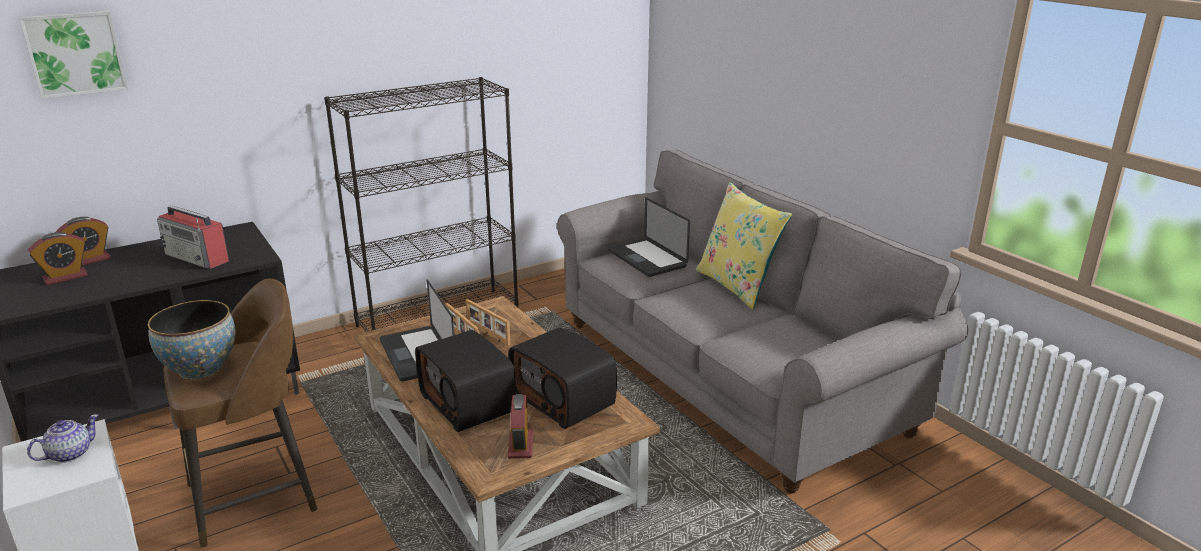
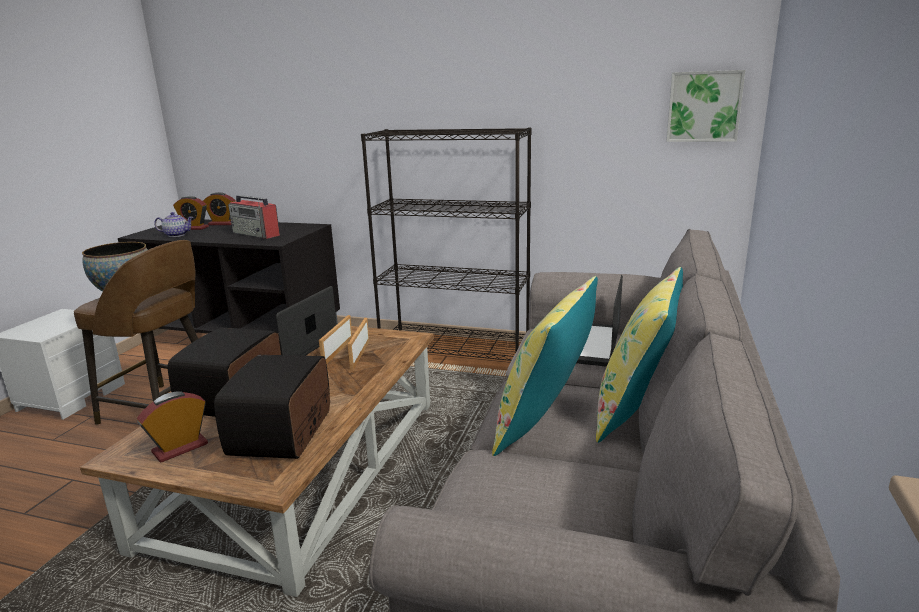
camera: 50 degrees right, 5 degrees down
(69, 454) = (60, 323): teapot -> teapot (176, 235)
(75, 53) = (234, 78): picture -> picture (704, 106)
(197, 258) = (256, 234): radio -> radio turned 45 degrees counterclockwise
(713, 312) = (546, 423): none -> yellow pillow

